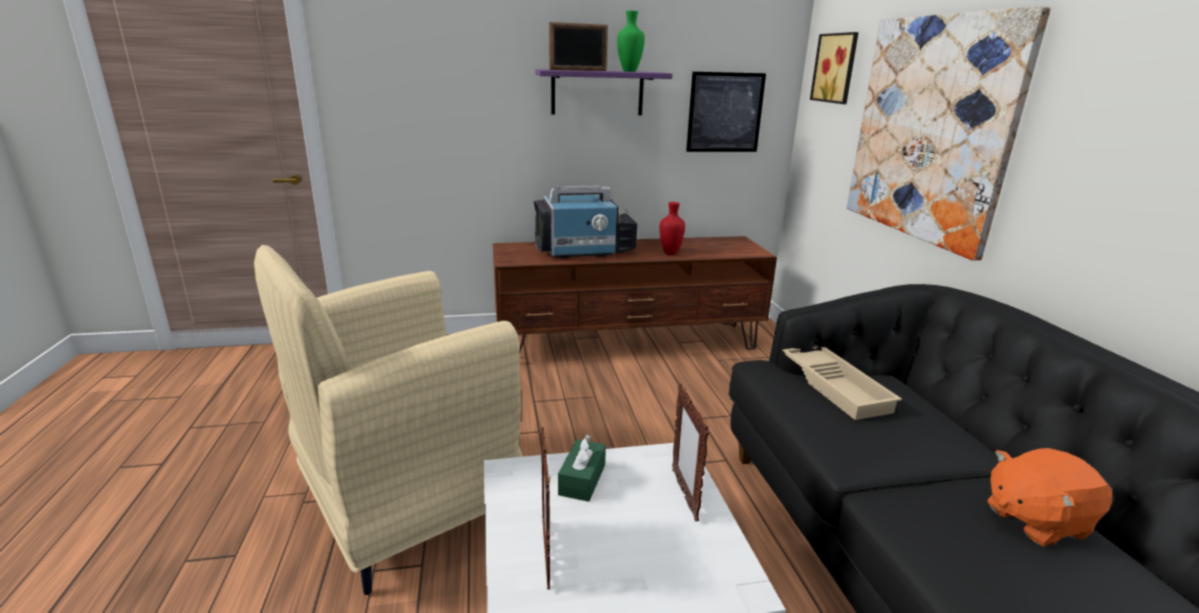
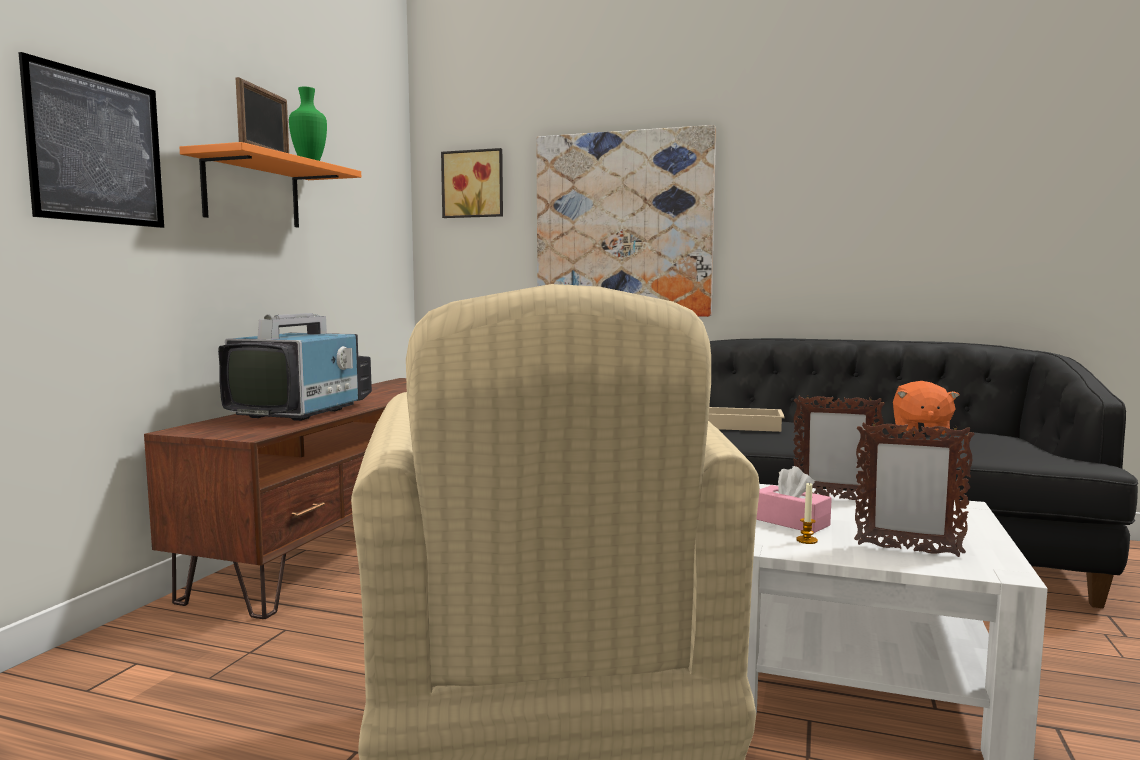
camera: 60 degrees left, 15 degrees down
(536, 494) = (806, 540): none -> candle
(582, 480) = (791, 522): green tissue box -> pink tissue box
(597, 93) = (252, 192): purple shelf -> orange shelf
(670, 253) = (392, 395): red vase -> none
(725, 112) = (365, 231): picture -> picture (97, 148)

